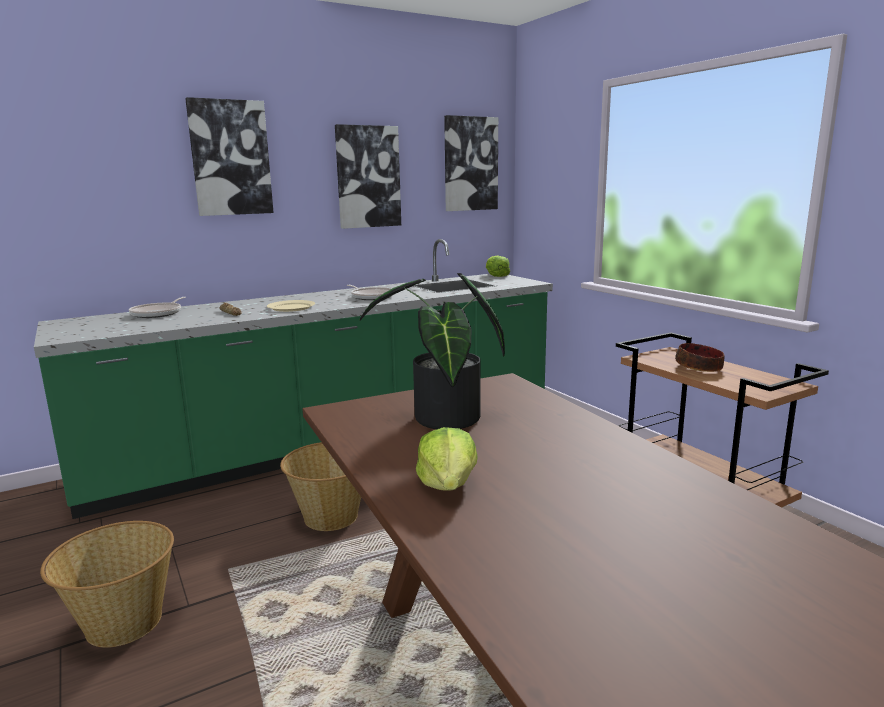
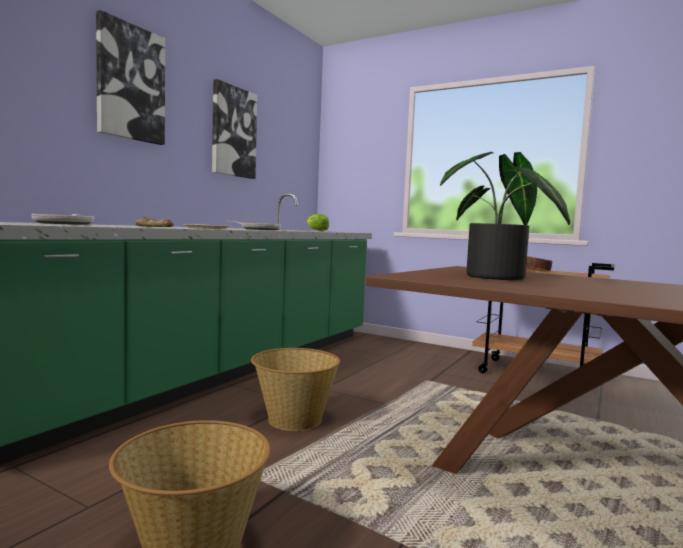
camera: 30 degrees left, 10 degrees down
(448, 484) = (611, 294): lettuce -> none
(470, 164) = (296, 140): picture -> none

